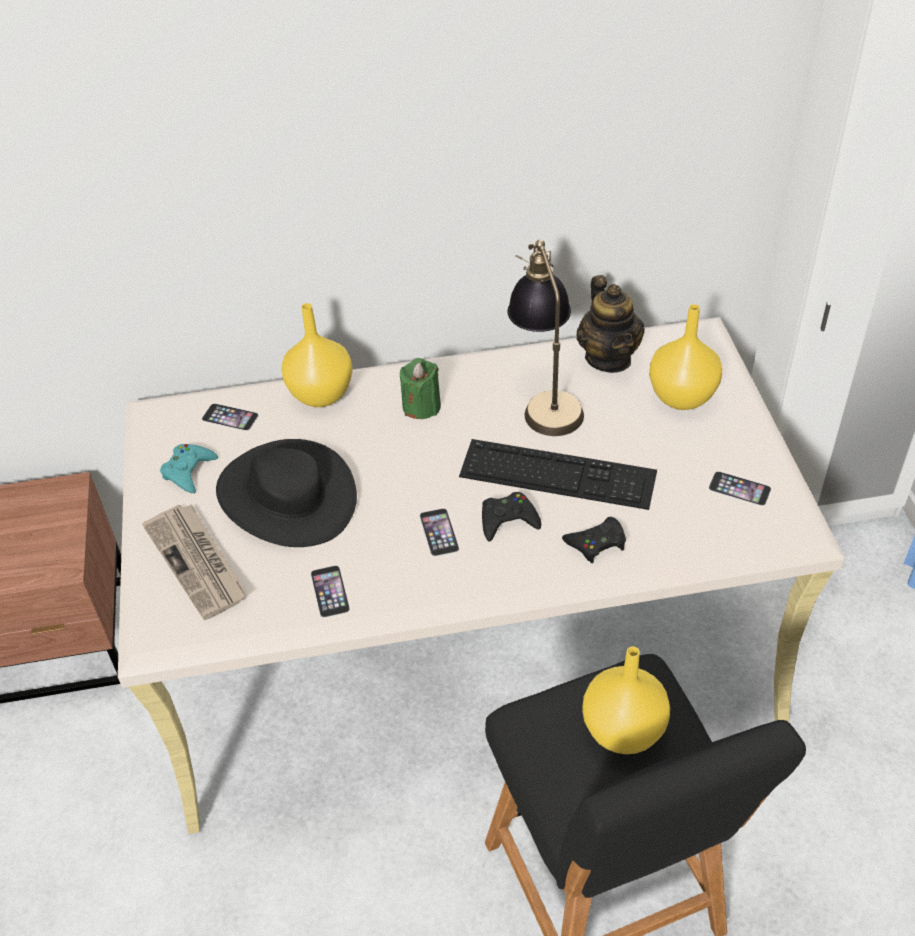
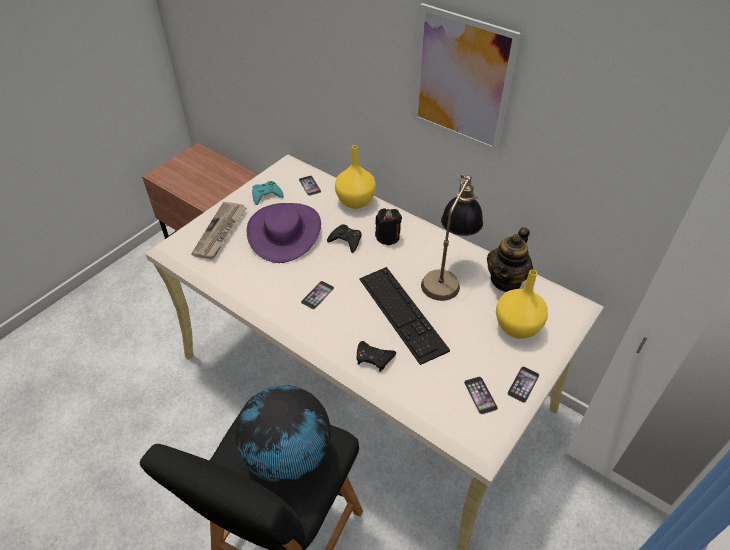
camera: 45 degrees right, 0 degrees up
(287, 495) = (285, 232): black hat -> purple hat
(330, 591) = (245, 282): phone -> phone (523, 384)
(421, 406) = (387, 237): green candle -> black candle
(443, 123) = (461, 80): none -> picture
(508, 520) = (351, 314): black game controller -> black game controller (346, 241)
(624, 732) = (287, 456): yellow vase -> globe

